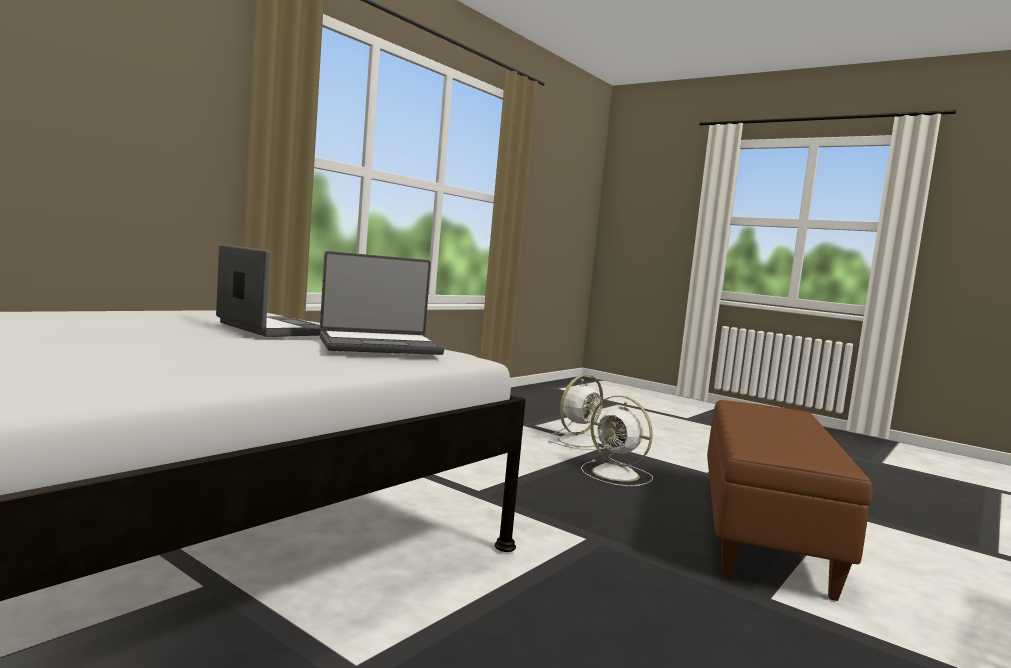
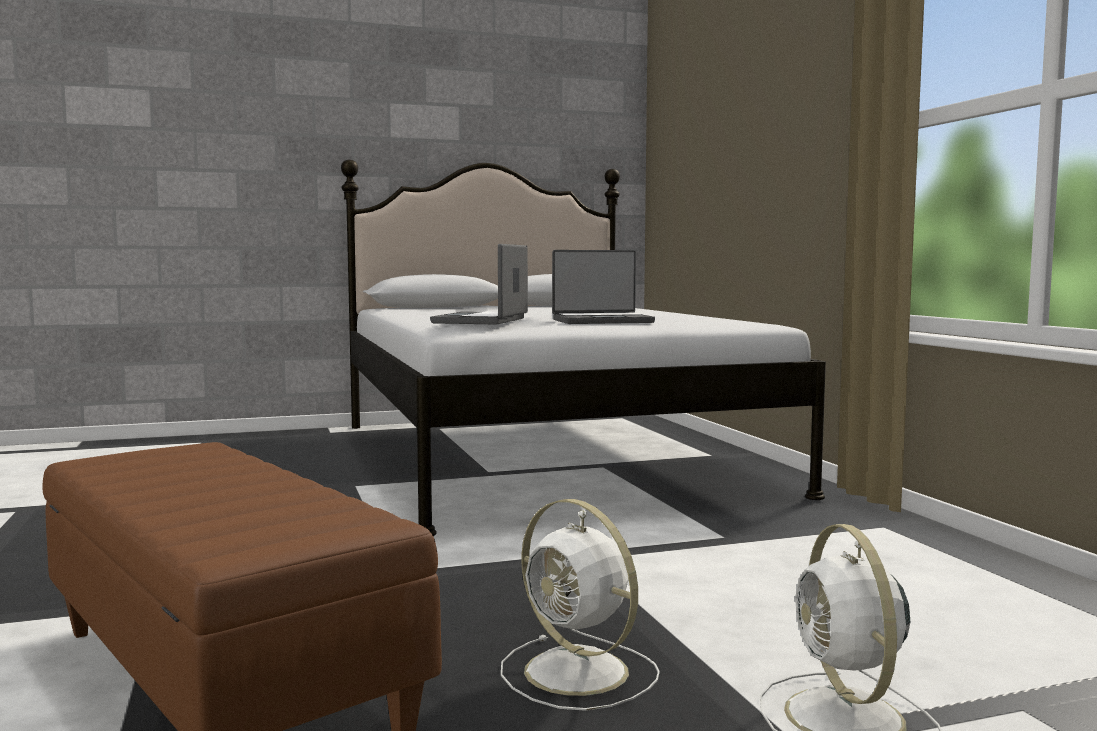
camera: 125 degrees right, 0 degrees up
(617, 474) = (580, 673): white fan -> white fan turned 120 degrees counterclockwise

